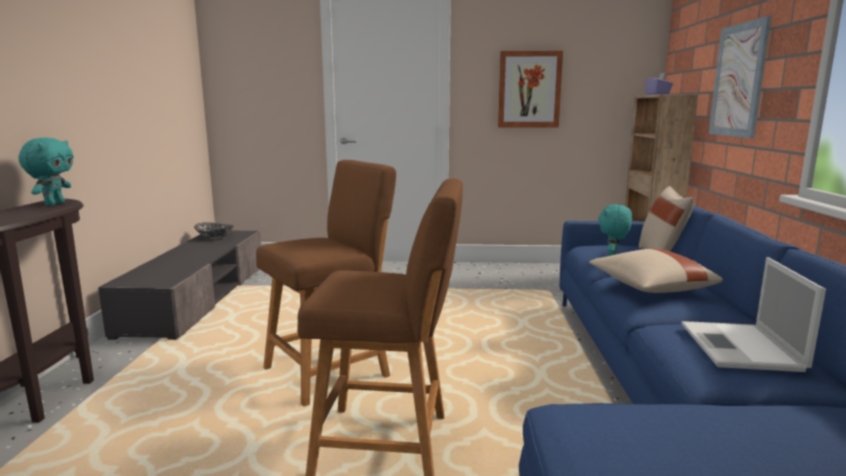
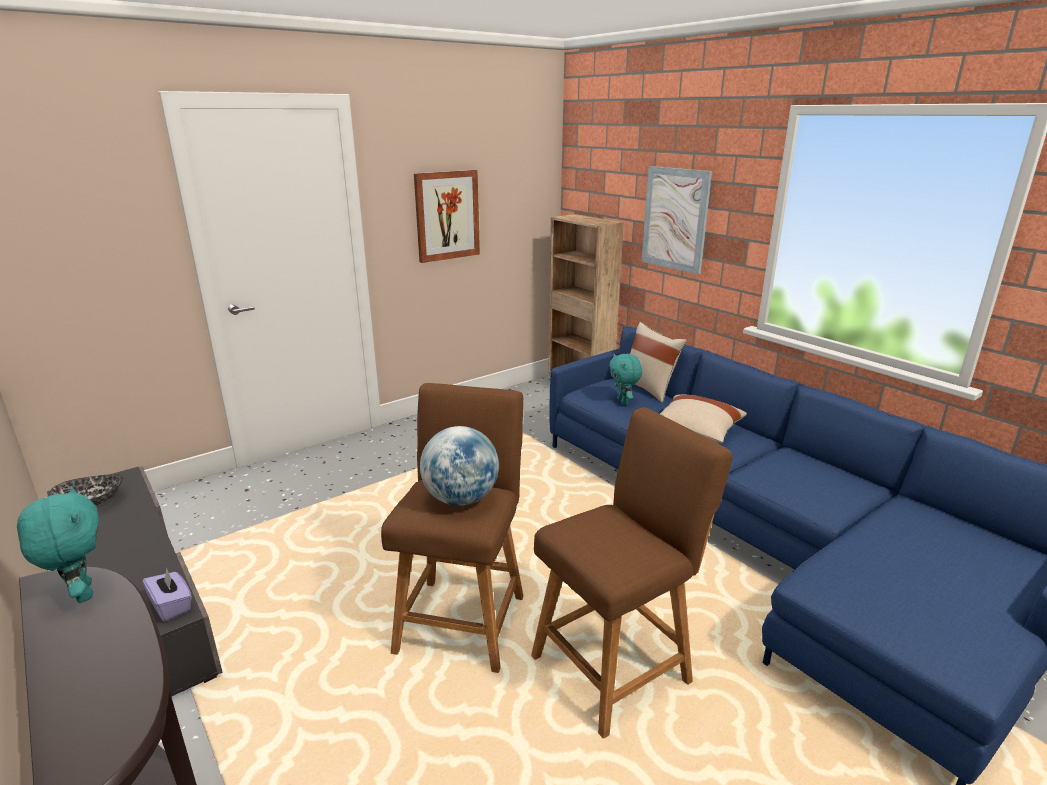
camera: 40 degrees left, 10 degrees up
(318, 244) = (461, 499): none -> globe
(657, 95) = (577, 218): purple tissue box -> purple tissue box (172, 606)
(741, 347) = (815, 475): laptop -> none

